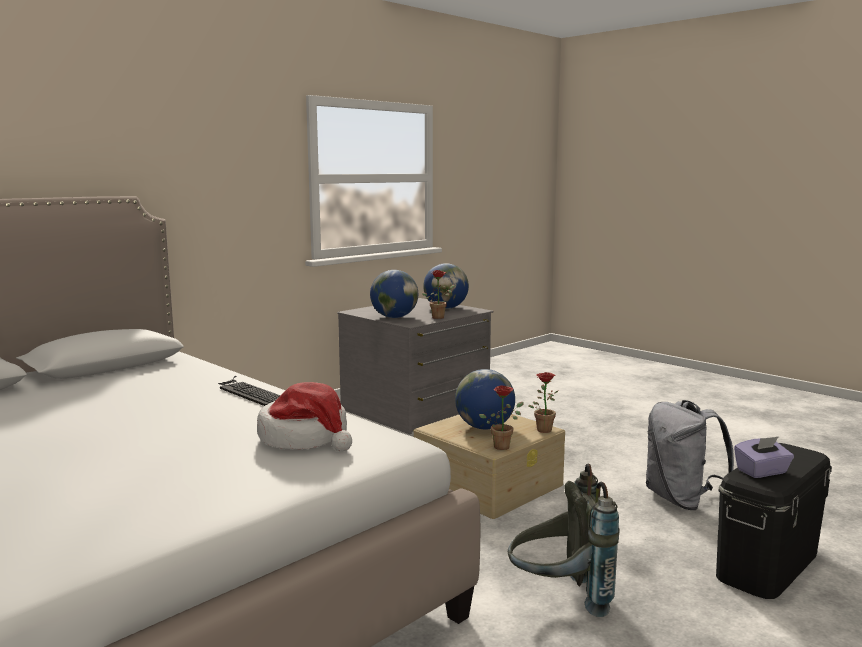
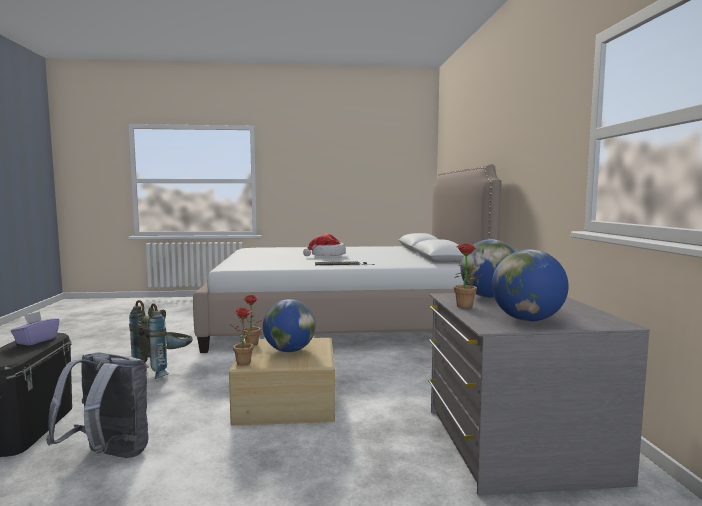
camera: 130 degrees right, 5 degrees down
(305, 438) = (265, 262): hat -> hat (327, 255)

